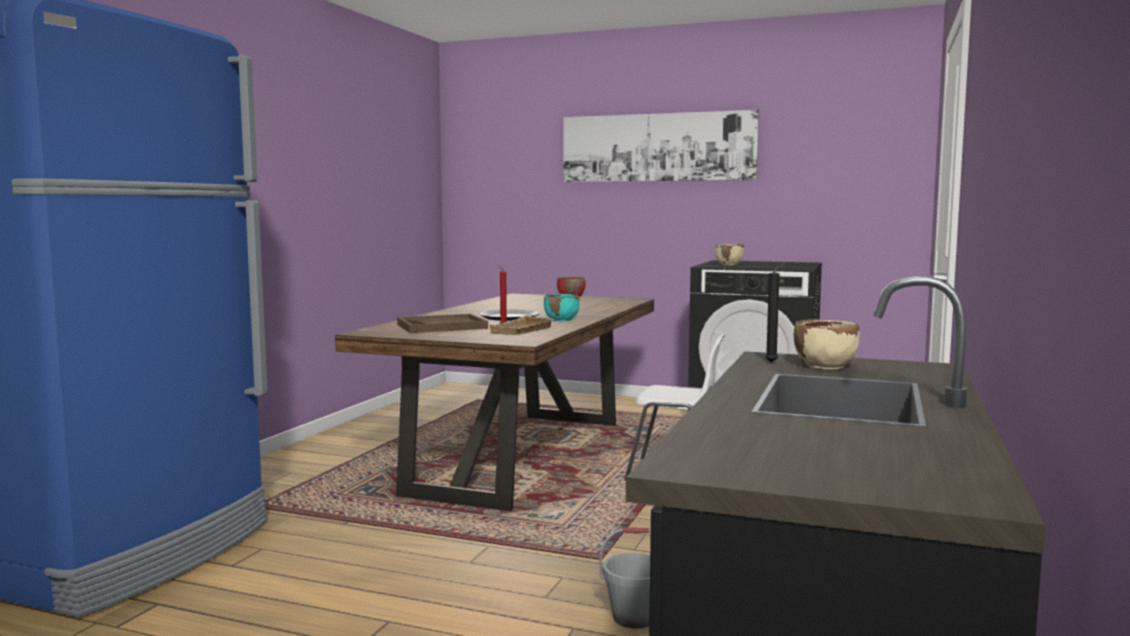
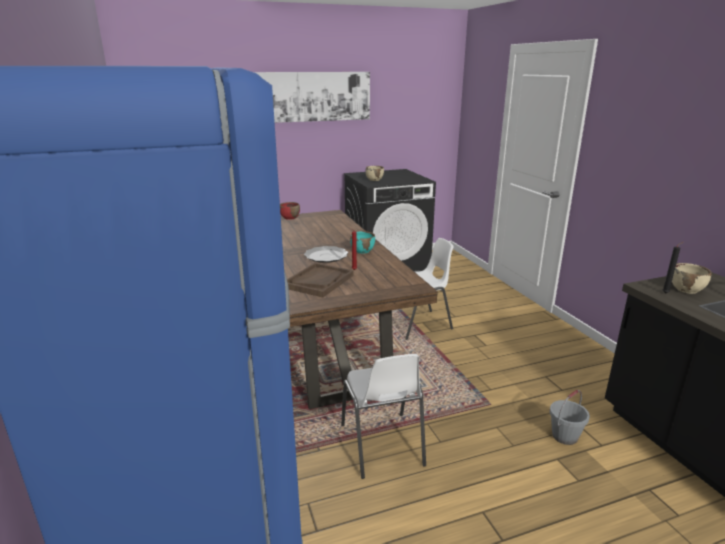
camera: 40 degrees left, 15 degrees up
(405, 542) = (382, 445): none -> white chair
(523, 331) = (381, 273): beige tray -> none

